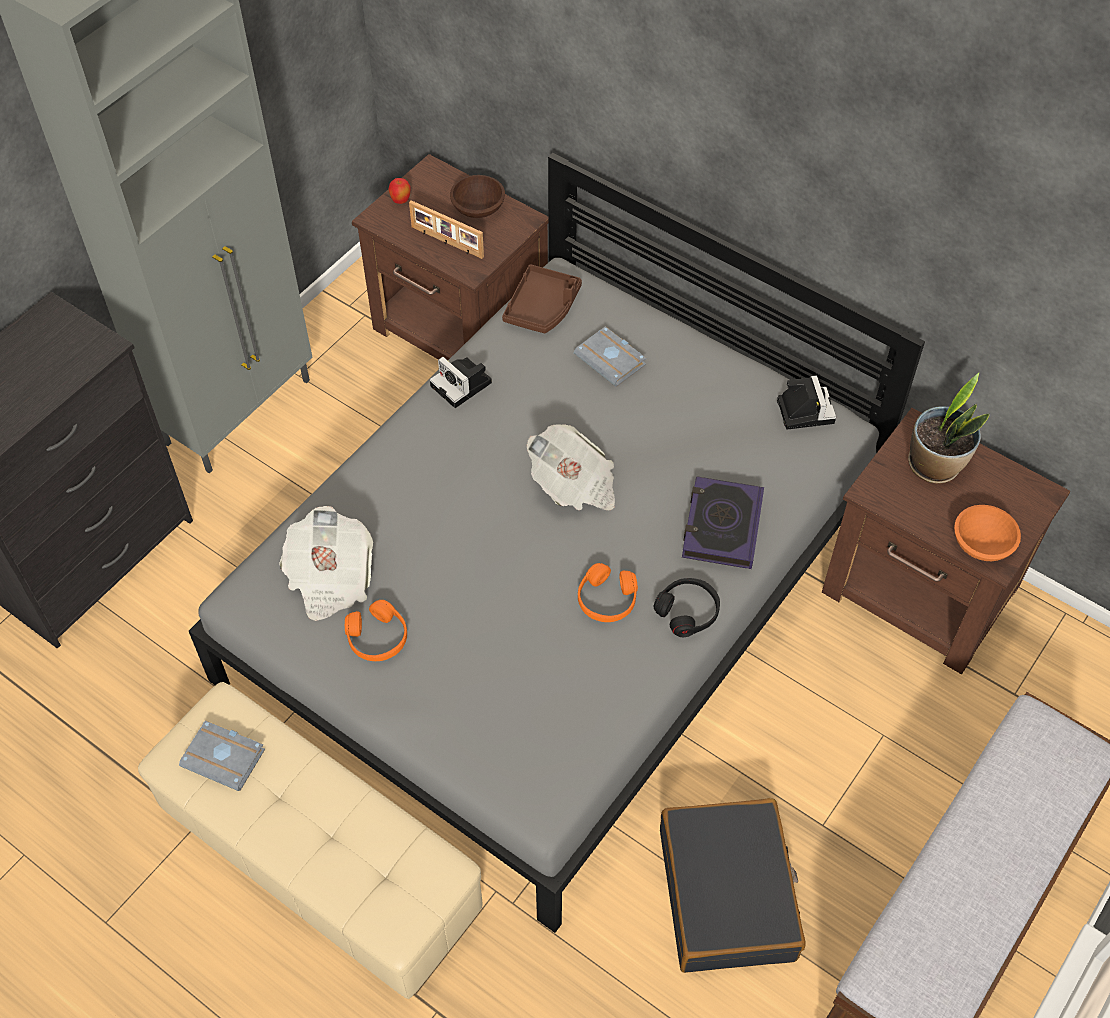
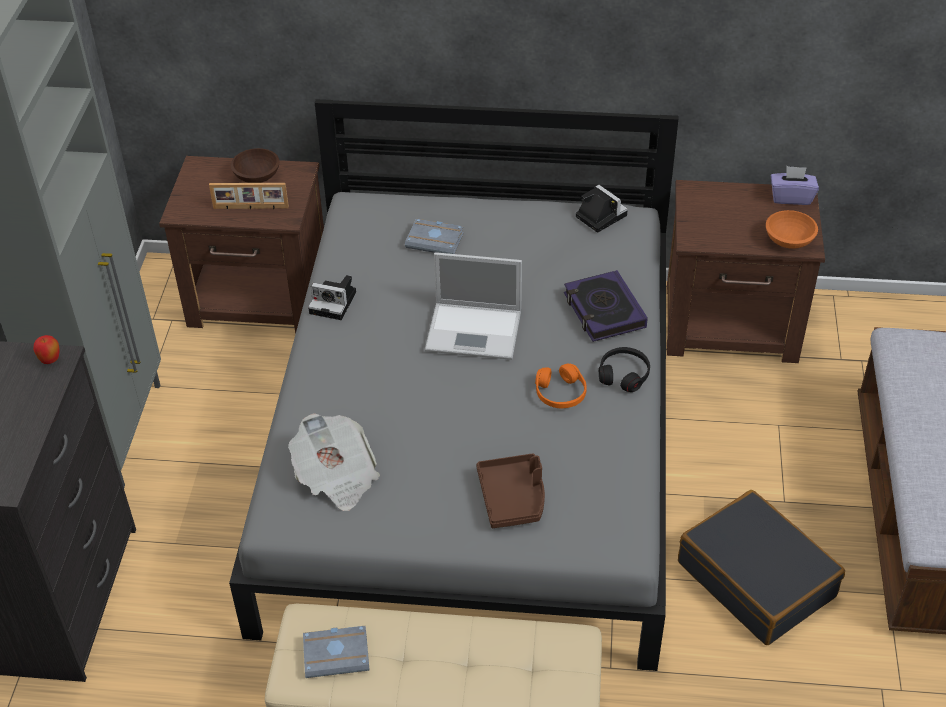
camera: 30 degrees left, 10 degrees down
(377, 638) = (408, 498): orange headphones -> none
(400, 201) = (189, 195): apple -> apple (50, 361)
(542, 307) = (354, 227): brown tray -> brown tray (513, 497)
(574, 485) = (476, 331): newspaper -> laptop
(935, 465) = (720, 207): potted plant -> none
(1028, 491) = (791, 197): none -> purple tissue box

